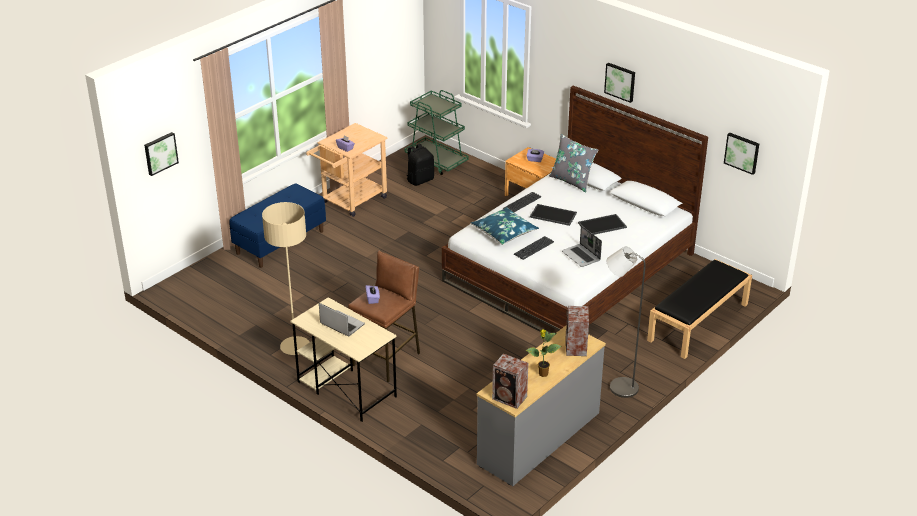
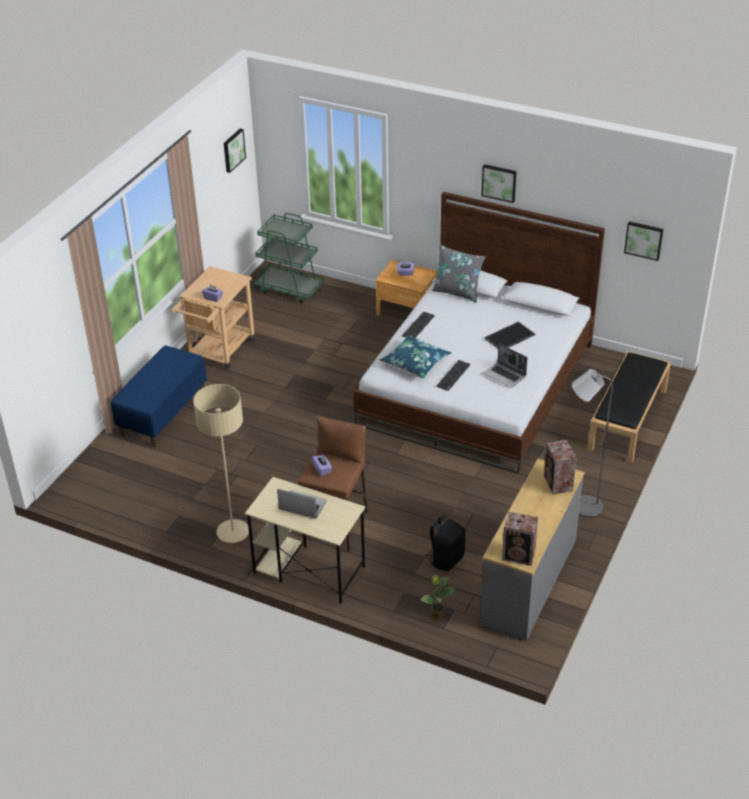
camera: 15 degrees left, 5 degrees up
(160, 153) = (37, 348): picture -> picture (233, 150)
(420, 180) = (281, 313): black backpack -> black backpack (446, 559)
(542, 374) = (539, 521): potted plant -> potted plant (437, 616)
(552, 215) = (455, 334): tray -> none

